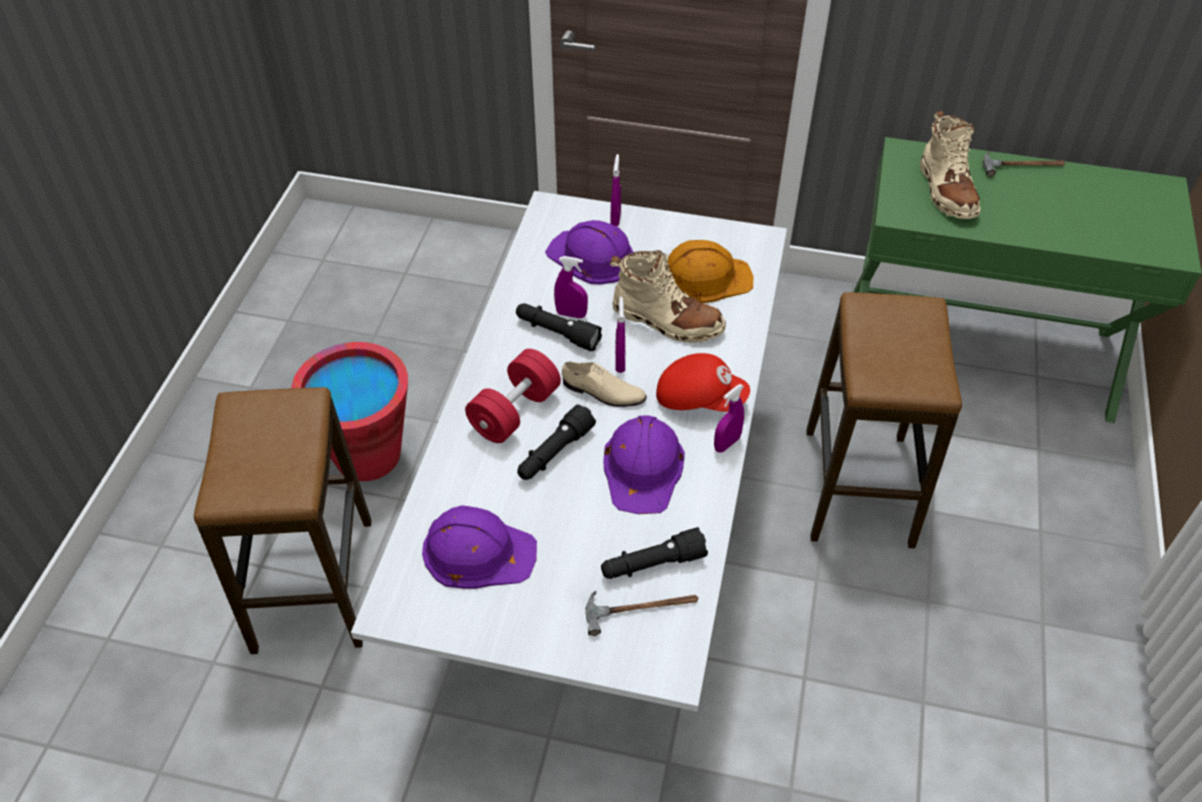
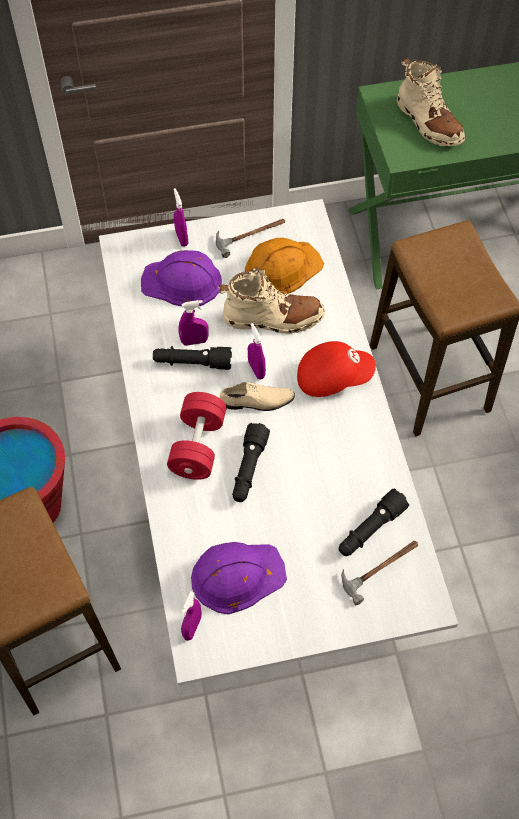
camera: 25 degrees left, 10 degrees up
(643, 468) = (322, 453): purple hard hat -> none
(727, 443) = (373, 408): purple spray bottle -> purple spray bottle (192, 627)
(1022, 165) = (473, 79): hammer -> hammer (250, 235)

